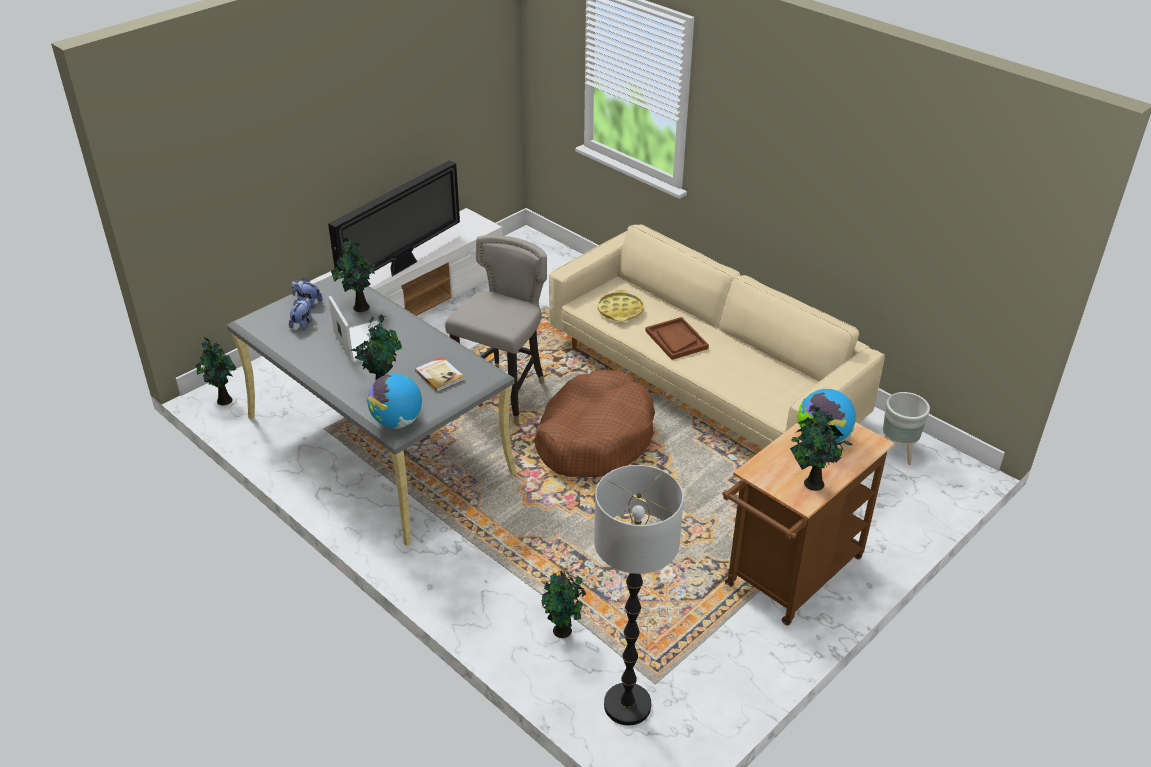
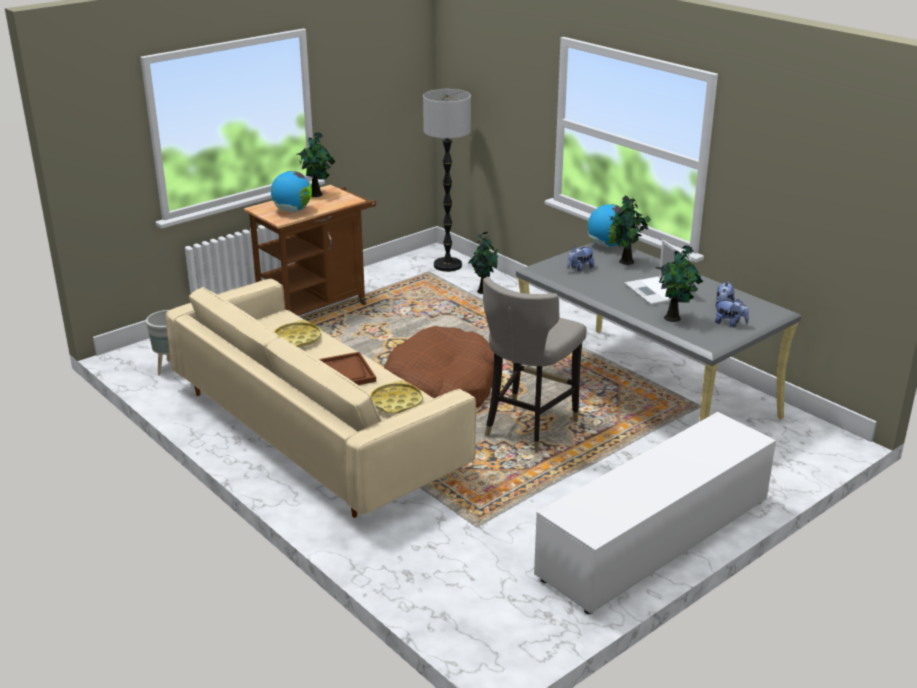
camera: 175 degrees left, 10 degrees down
(223, 400) = (821, 434): potted plant -> none
(403, 266) = (662, 455): television -> none
(440, 375) = (579, 268): book -> plush toy
(744, 379) = (297, 339): none -> yellow tray

